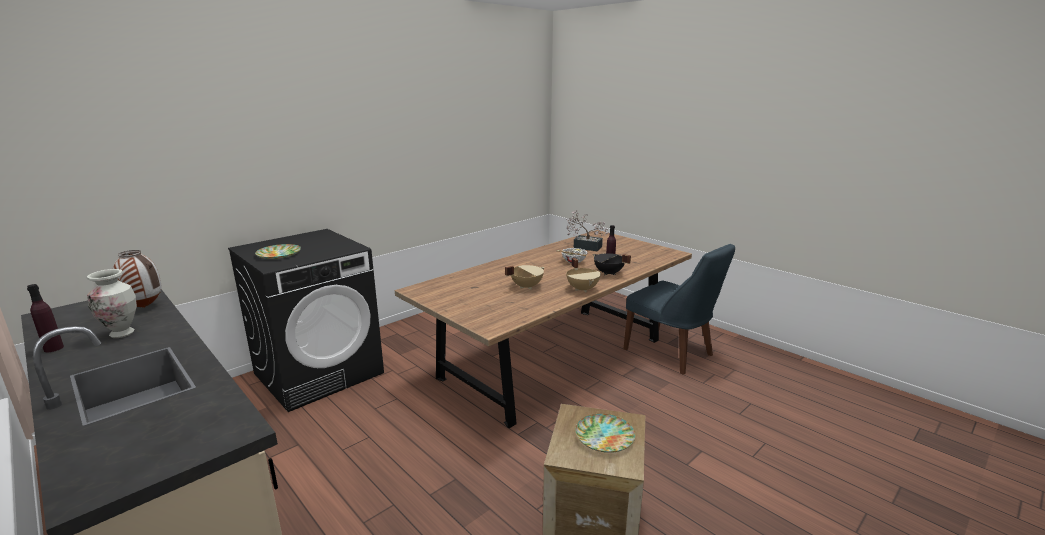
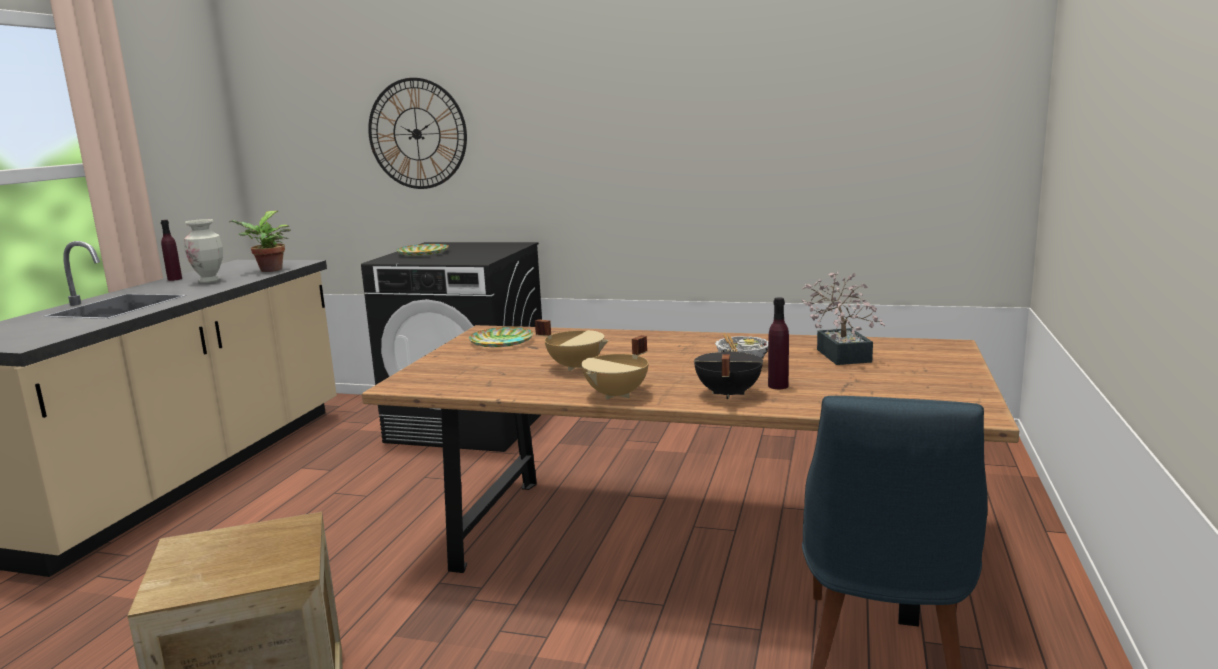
camera: 60 degrees right, 5 degrees down
(143, 307) = (268, 270): vase -> potted plant
(208, 156) = (417, 134): none -> wall clock
(604, 436) = (239, 560): plate -> plate (501, 341)

